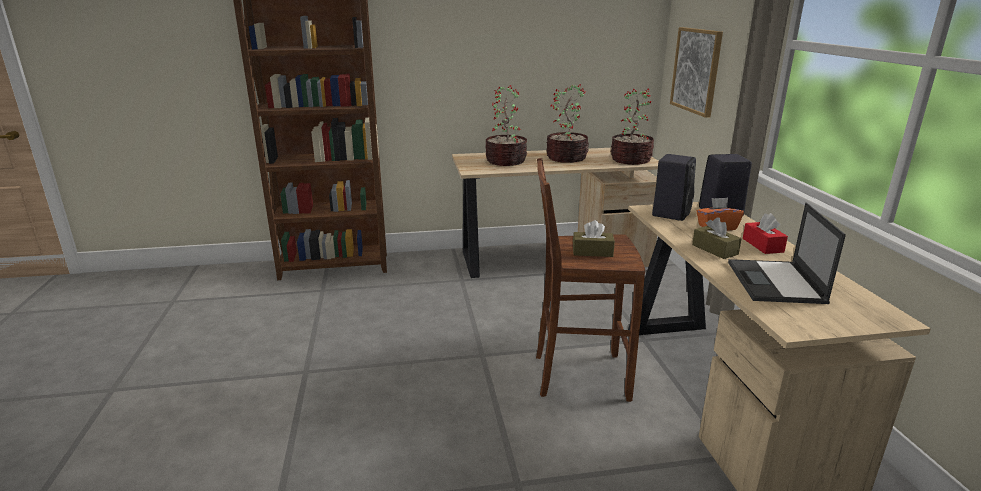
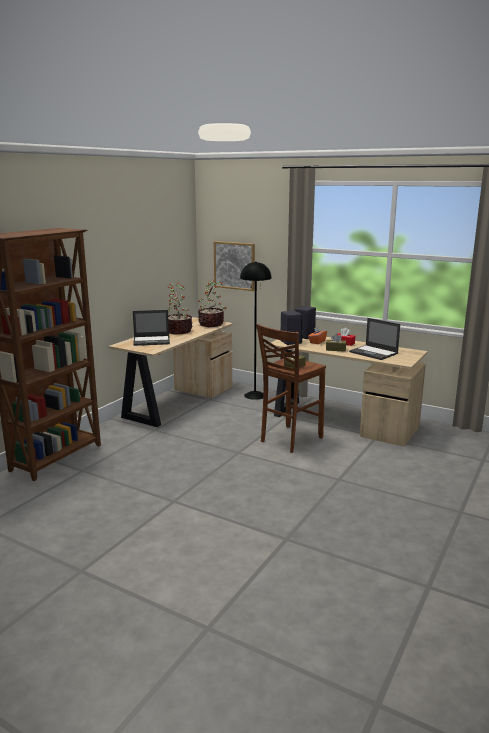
camera: 50 degrees left, 5 degrees down
(505, 160) = (152, 341): potted plant -> laptop
(660, 290) = (255, 395): none -> black floor lamp

